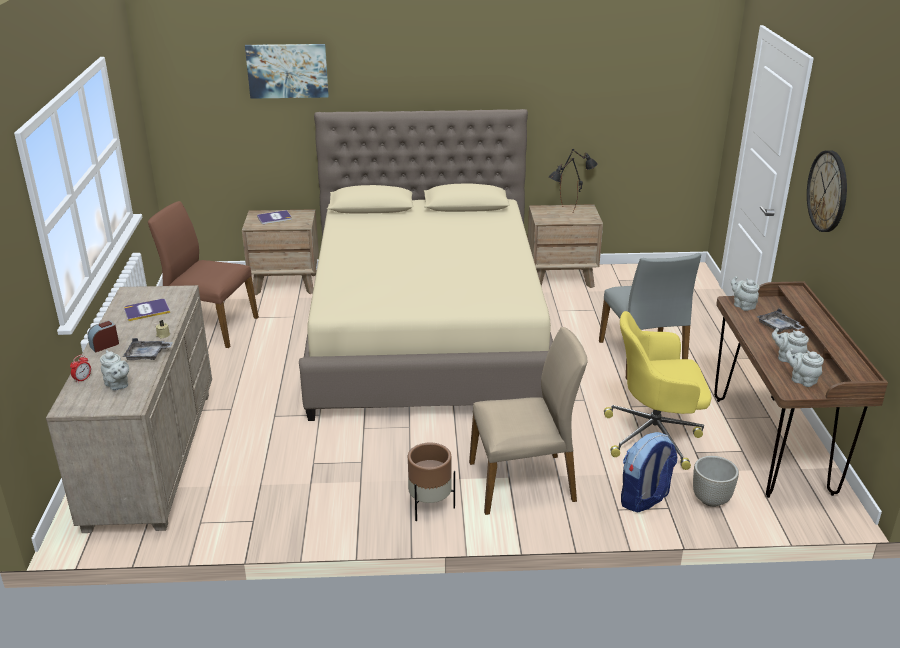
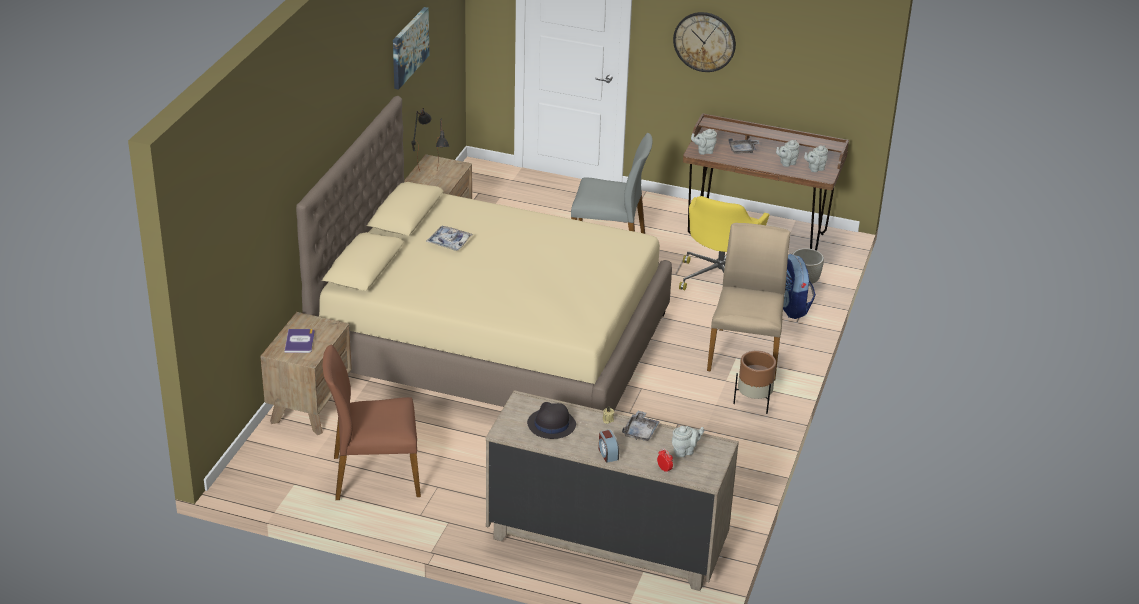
camera: 70 degrees left, 5 degrees up
(147, 310) = (551, 424): book -> black hat
(210, 327) = (375, 475): brown chair -> brown chair turned 45 degrees clockwise
(287, 70) = (269, 177): picture -> picture (409, 47)
(439, 228) = (449, 242): none -> tray

